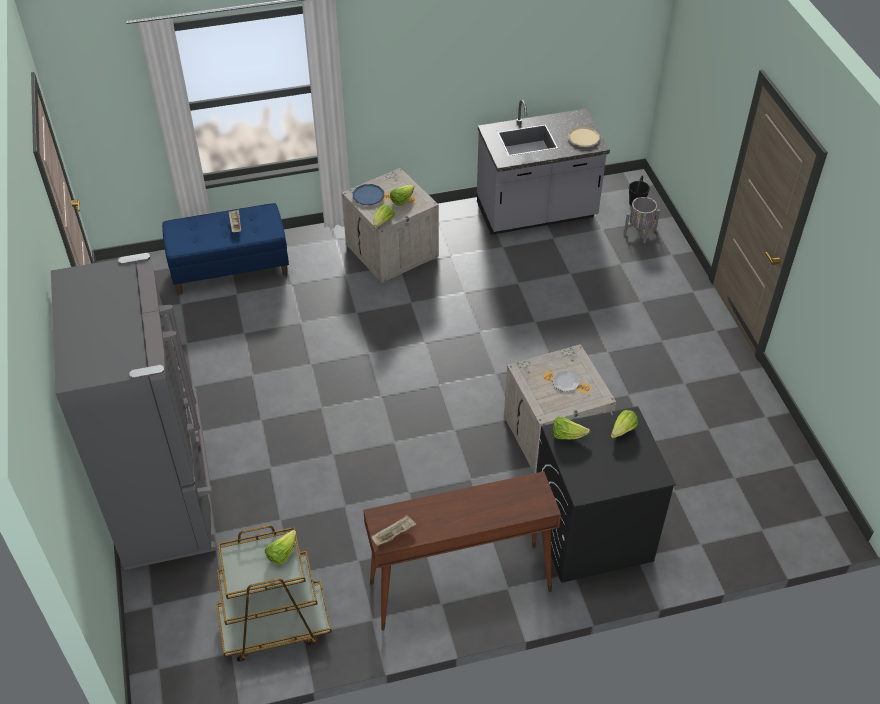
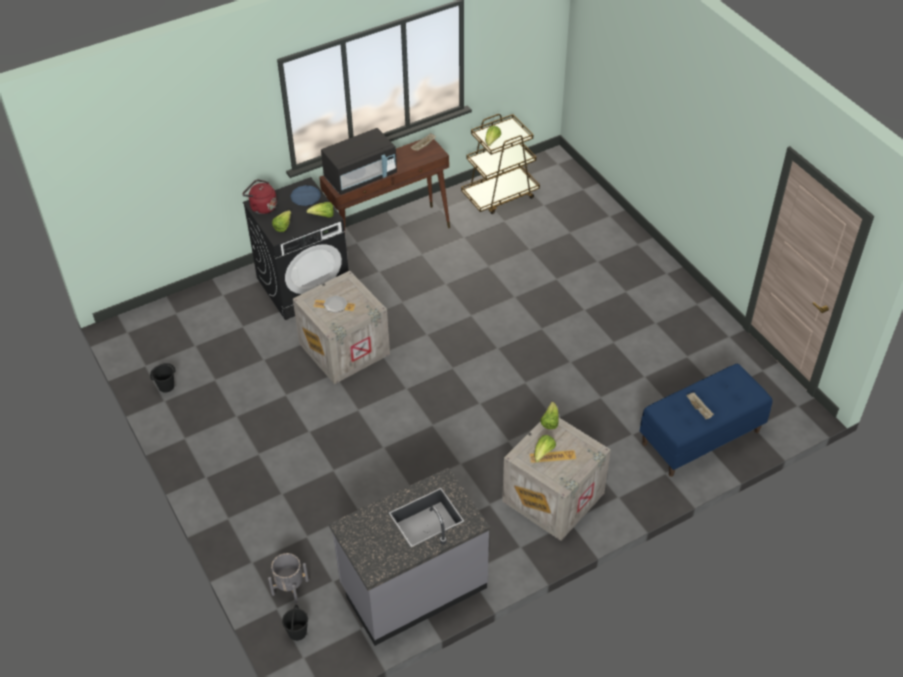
camera: 165 degrees right, 0 degrees up
(168, 501) = (615, 244): grey fridge -> none
(368, 196) = (580, 450): blue plate -> blue plate (305, 197)
(501, 498) = (361, 177): none -> black microwave
(583, 139) = (361, 533): beige plate -> none
(649, 469) = (262, 207): none -> red kettle
(765, 433) = (166, 386): none -> black bucket

